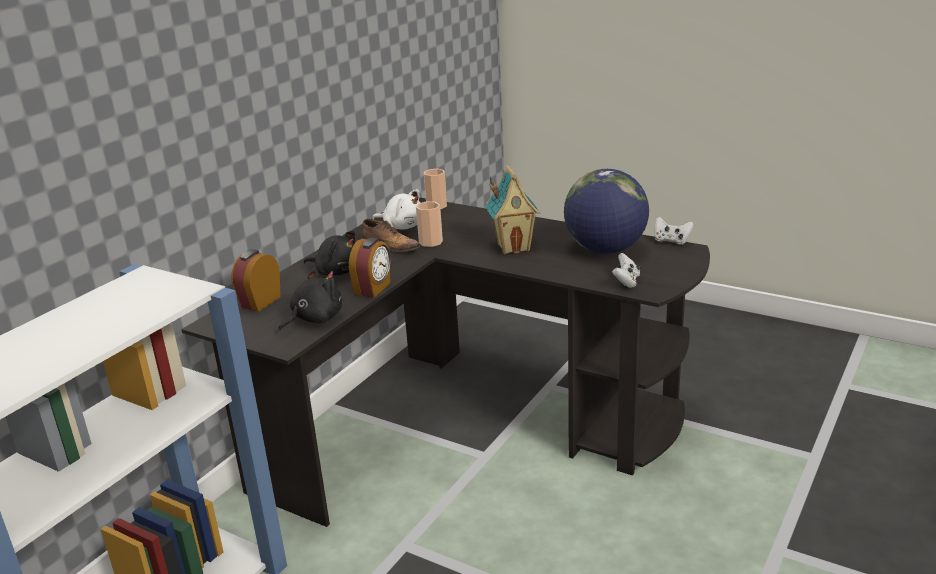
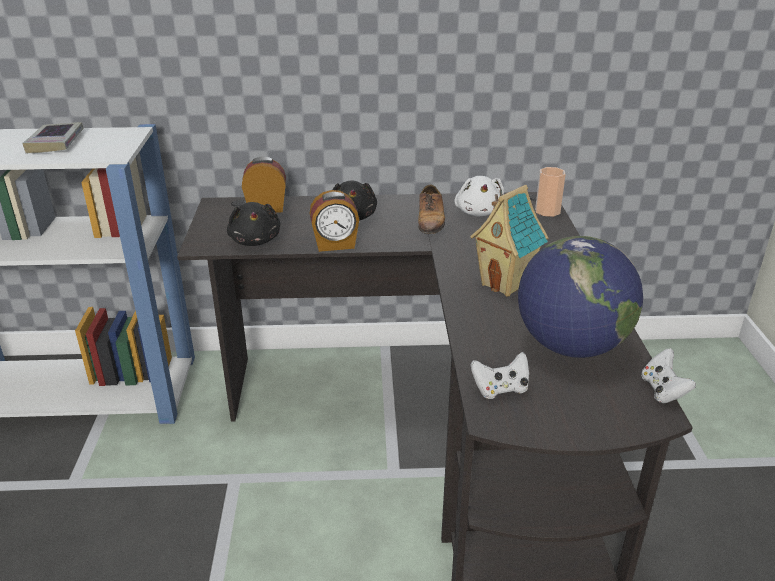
camera: 55 degrees right, 5 degrees up
(101, 314) = (56, 143): none -> book
(314, 319) = (255, 240): black plush toy -> black plush toy turned 60 degrees clockwise
(430, 242) = (461, 237): cup -> none

